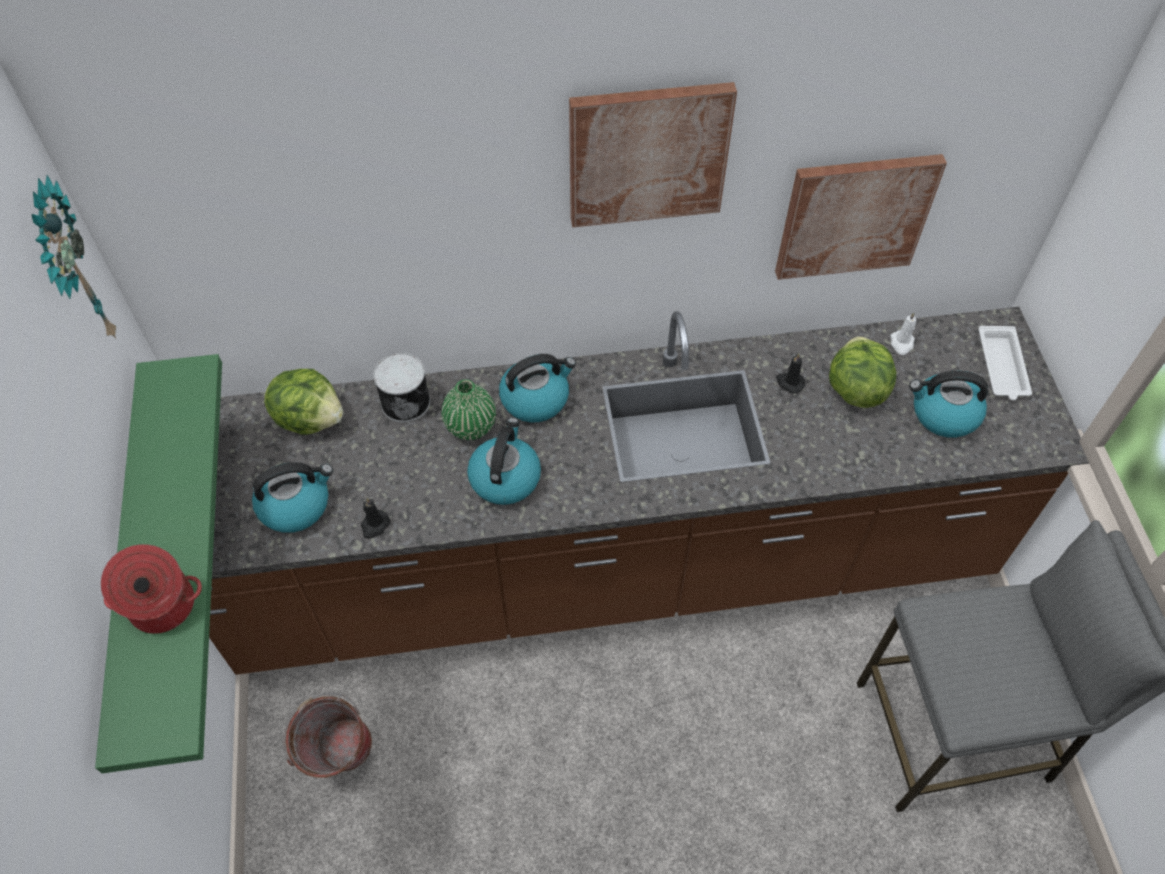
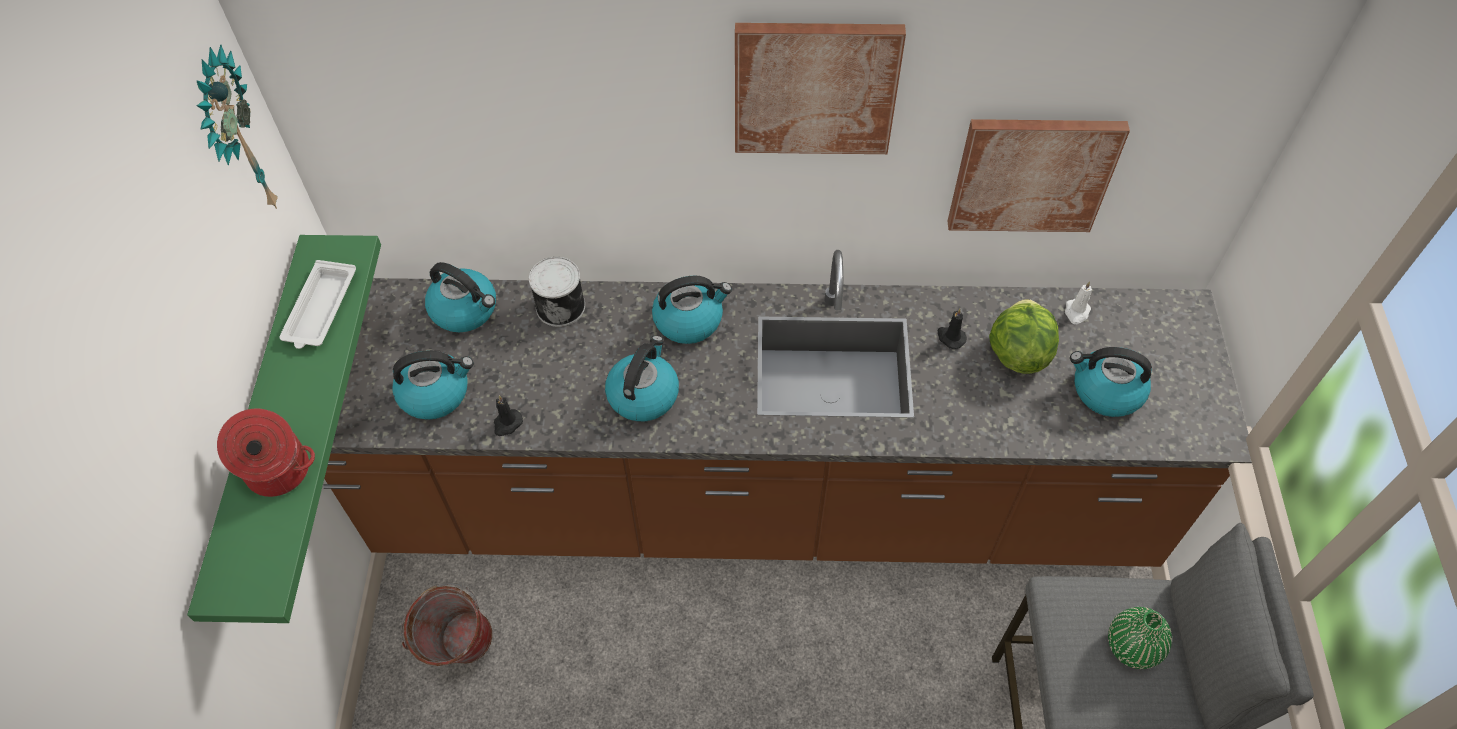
camera: 10 degrees right, 0 degrees up
(310, 418) = (465, 310): lettuce -> kettle
(471, 426) = (620, 339): green vase -> green vase (1132, 647)
(1002, 367) = (1179, 350): white tray -> white tray (320, 309)

